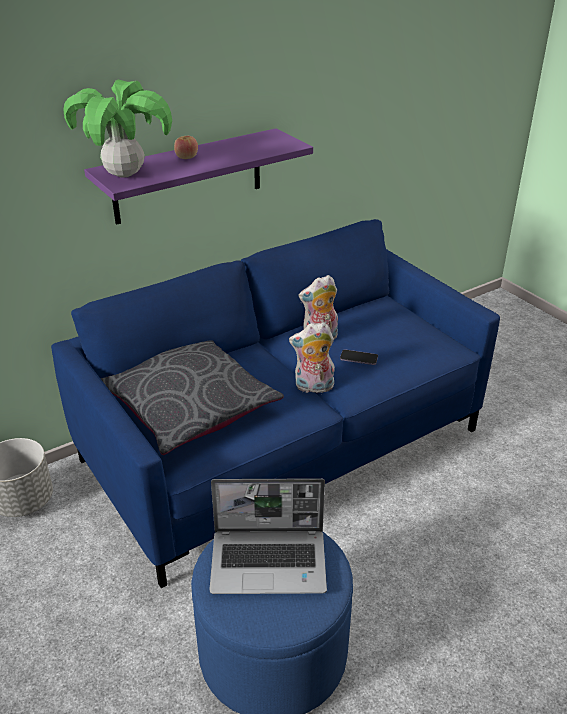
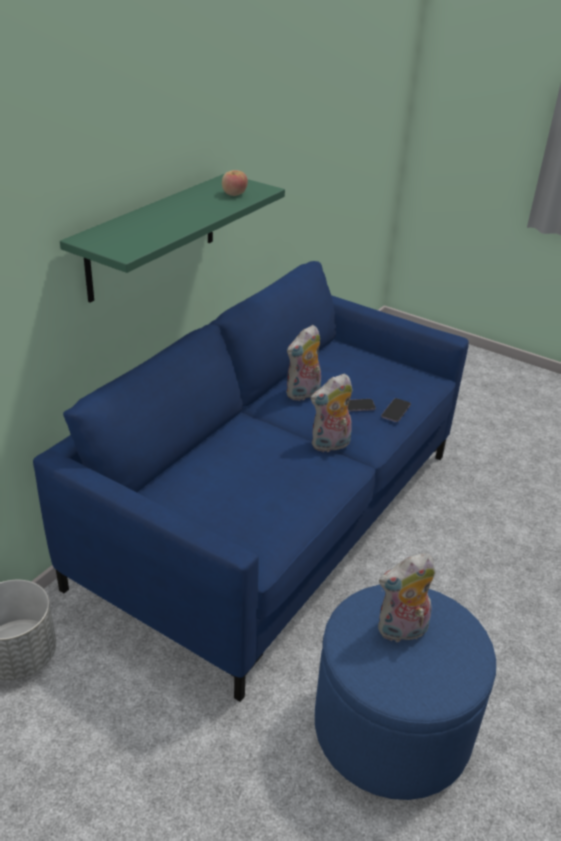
camera: 25 degrees left, 0 degrees up
(124, 174) = (115, 241): potted plant -> none
(186, 157) = (165, 214): apple -> apple (234, 194)
(188, 176) = (152, 236): purple shelf -> green shelf
(189, 405) = (221, 493): grey pillow -> none
(270, 562) = (402, 631): laptop -> plush toy
(394, 370) = (395, 411): none -> phone

